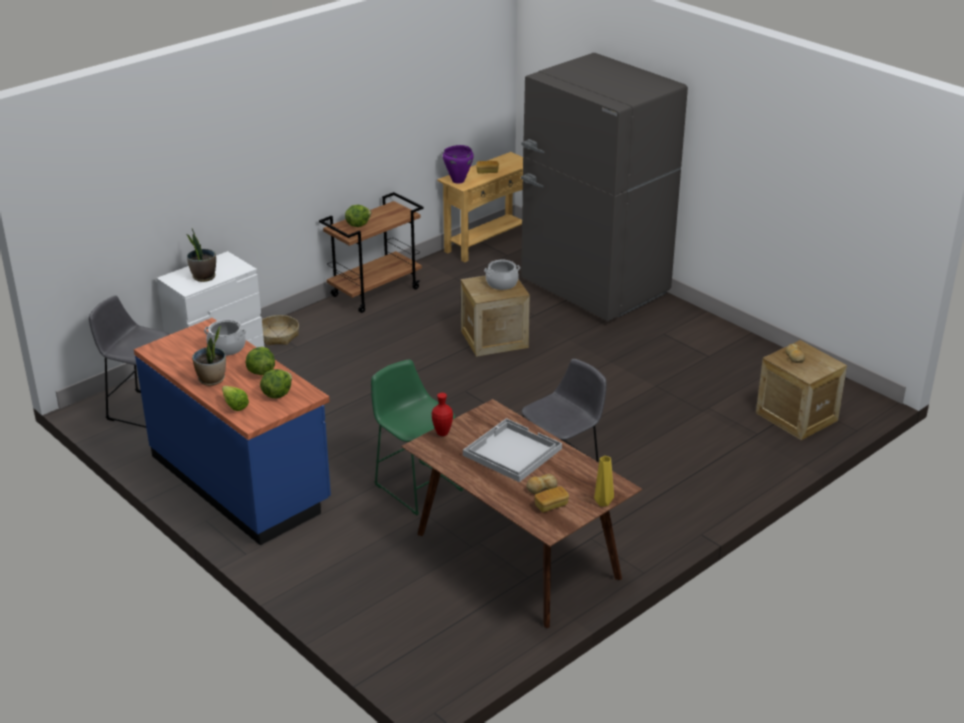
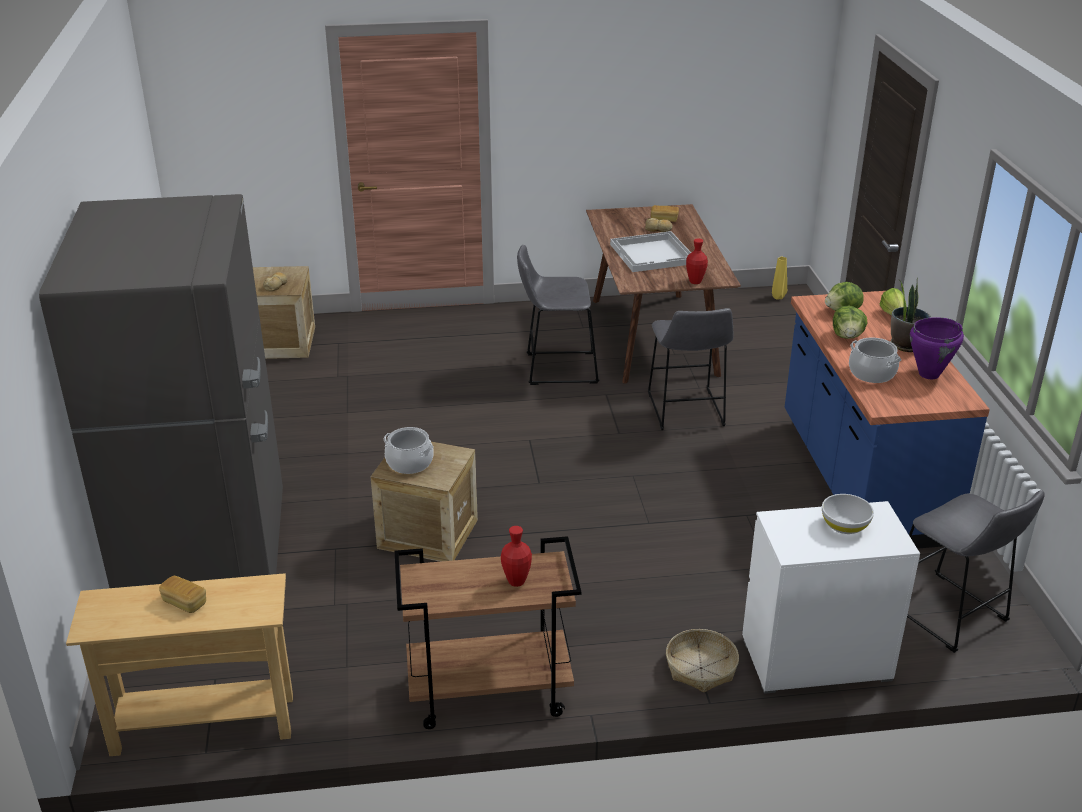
camera: 145 degrees left, 0 degrees up
(203, 277) = (844, 525): potted plant -> white bowl
(358, 224) = (516, 582): lettuce -> red vase
(416, 485) = (686, 412): green stool -> grey stool
(457, 181) = (258, 601): purple cooking pot -> purple cooking pot (929, 374)
(602, 502) = (625, 211): yellow vase -> yellow vase (778, 297)

